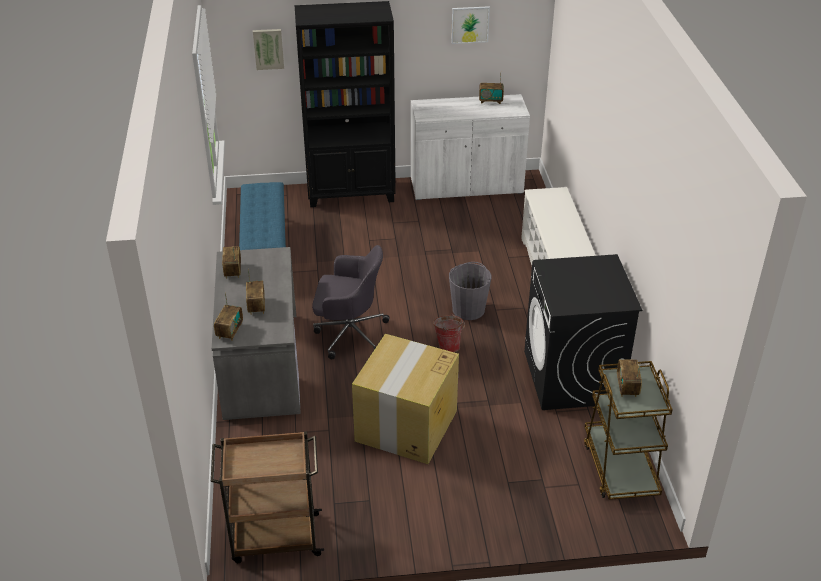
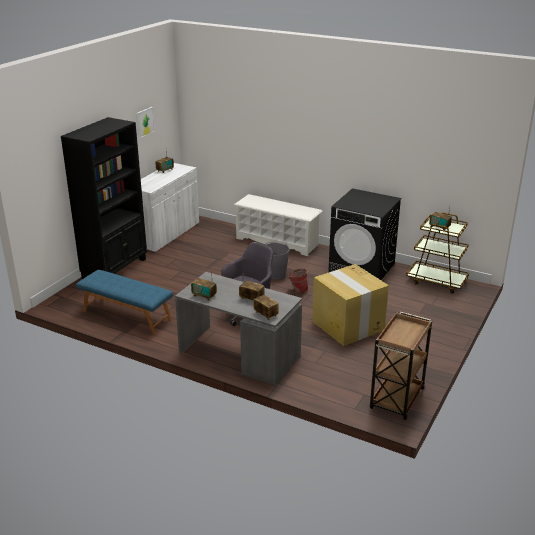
camera: 55 degrees left, 10 degrees down
(268, 48) = (48, 176): picture -> none

